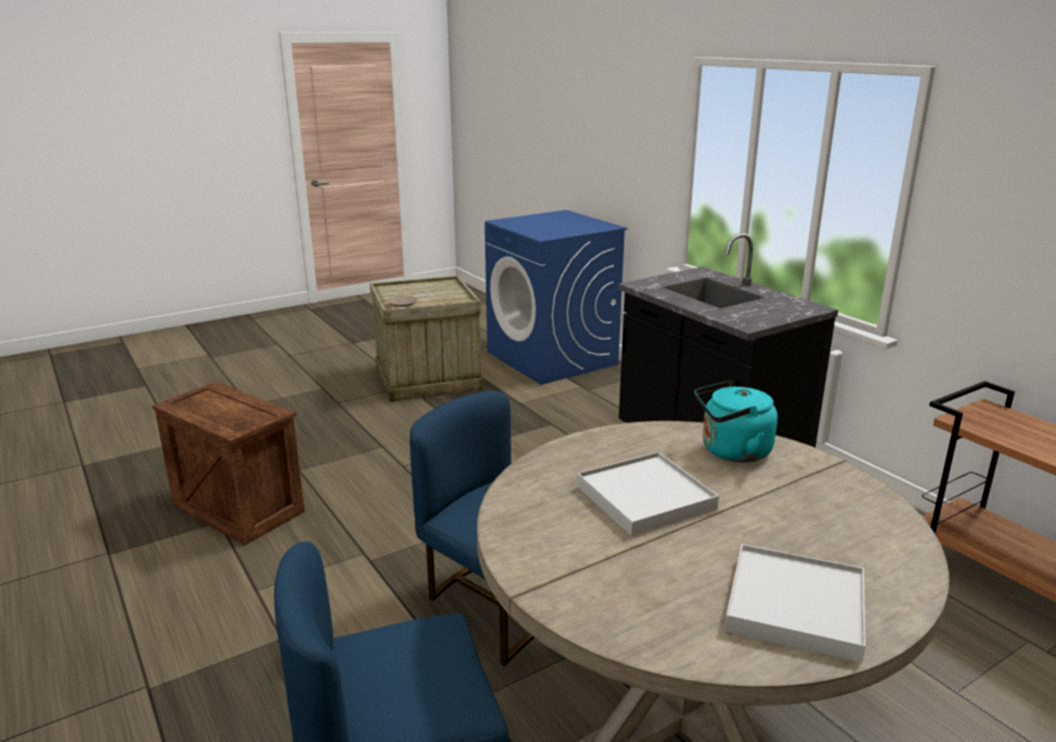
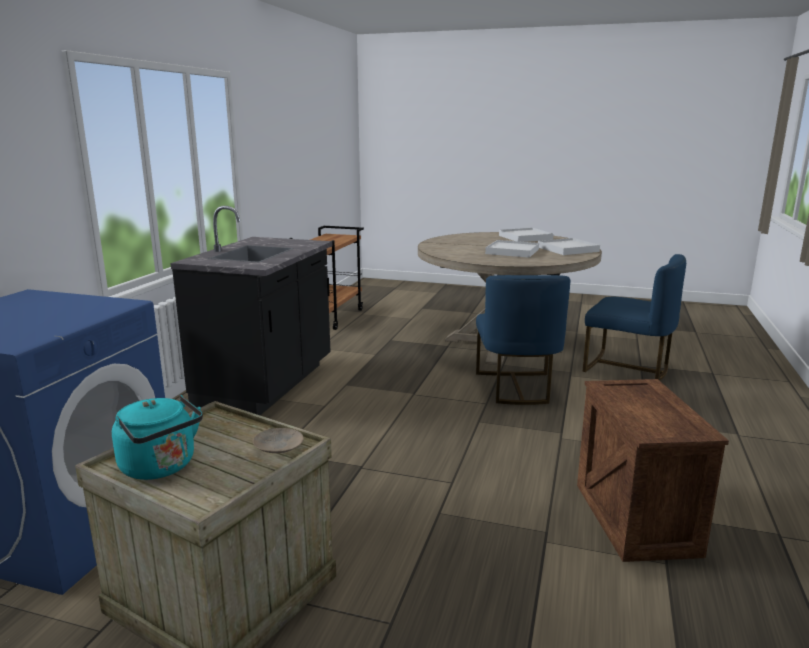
camera: 130 degrees left, 5 degrees down
(586, 570) = (568, 249): none -> white tray
(731, 452) = (449, 250): turquoise kettle -> turquoise kettle (161, 467)

